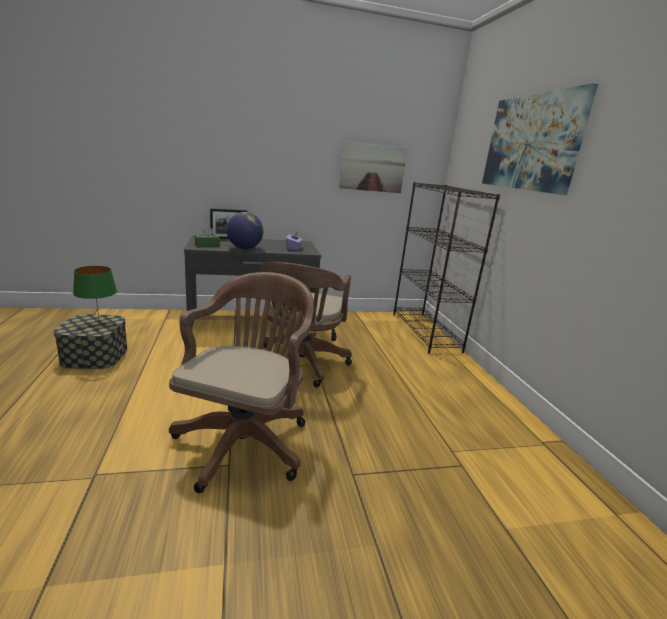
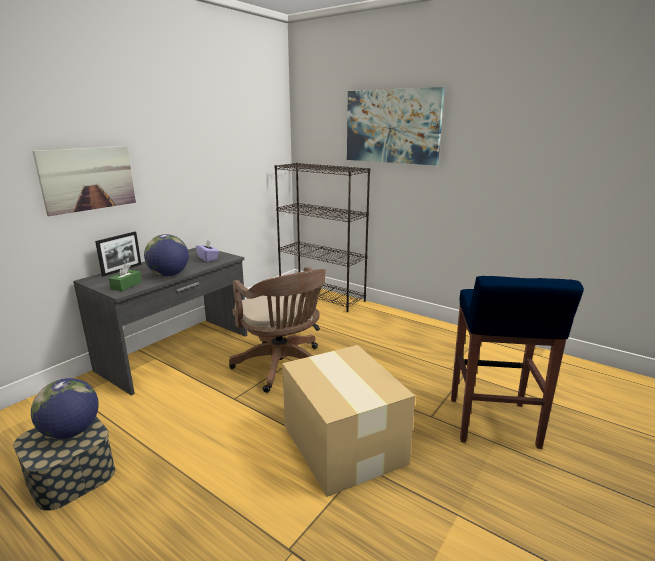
camera: 40 degrees left, 0 degrees up
(99, 324) = (71, 431): green table lamp -> globe
(246, 440) = (343, 442): brown office chair -> cardboard box
(372, 168) = (238, 158): picture -> picture (88, 179)
(407, 527) = (492, 423): none -> blue stool

